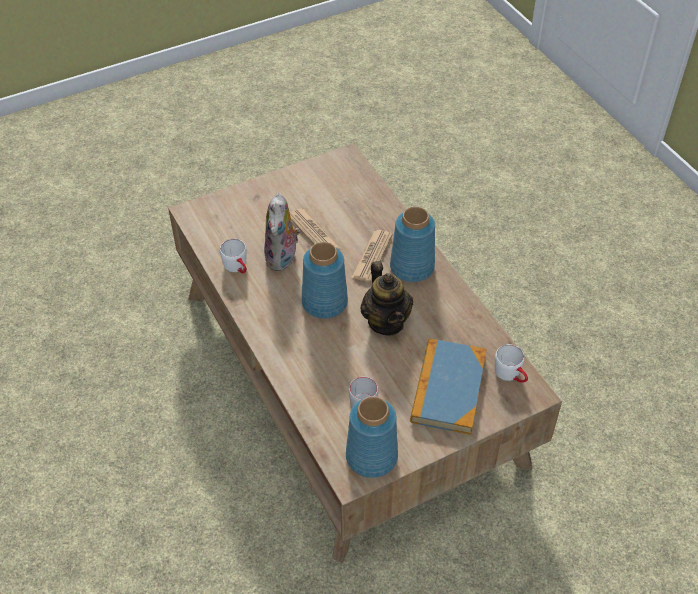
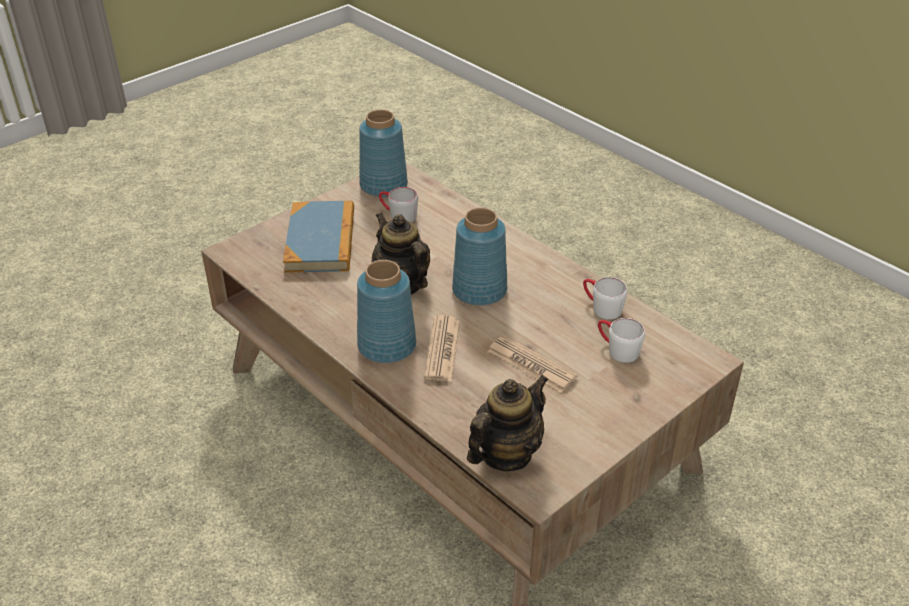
camera: 165 degrees right, 10 degrees down
(283, 258) = (553, 327): plush toy -> none
(356, 179) = (506, 454): none -> teapot
(511, 375) = (254, 261): white mug -> white mug (617, 349)

